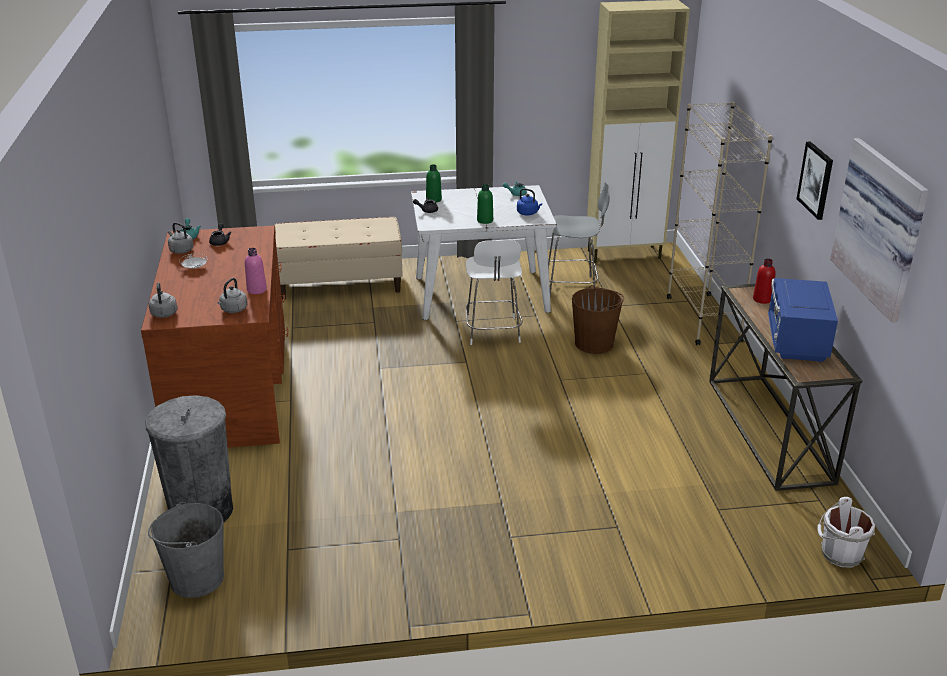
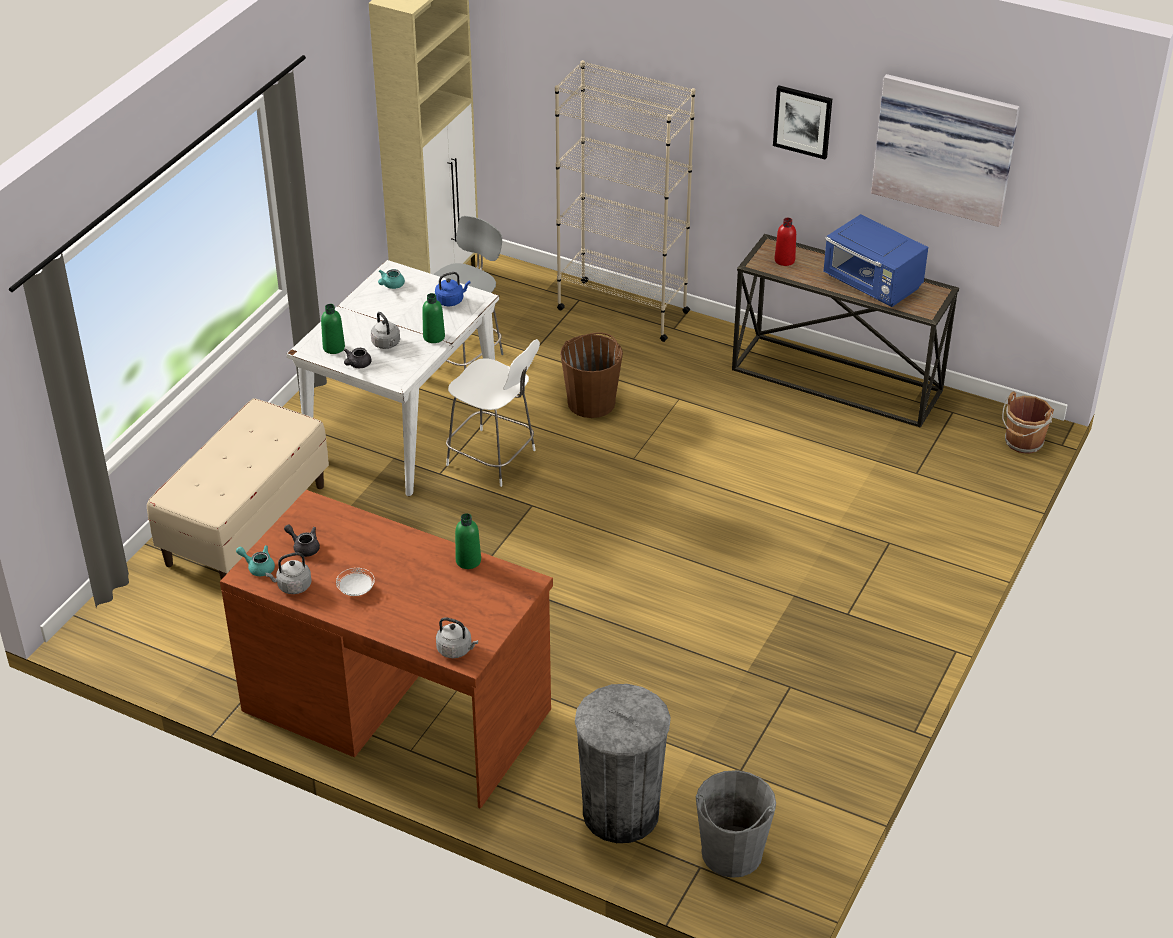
camera: 55 degrees left, 10 degrees up
(233, 310) = (499, 594): grey kettle -> grey kettle (386, 344)
(256, 290) = (468, 561): pink bottle -> green bottle
(839, 554) = (1023, 443): white bucket -> brown bucket

